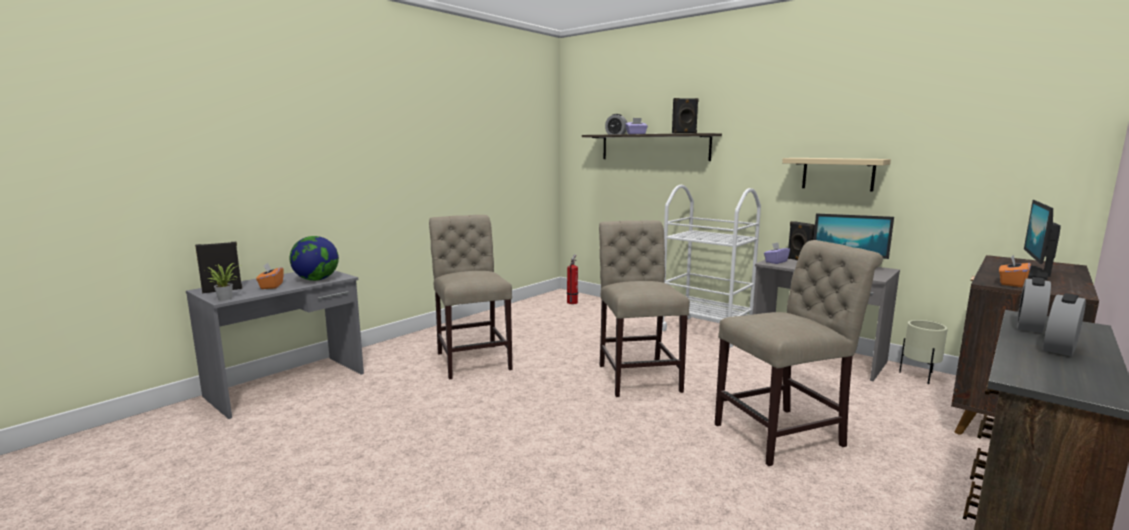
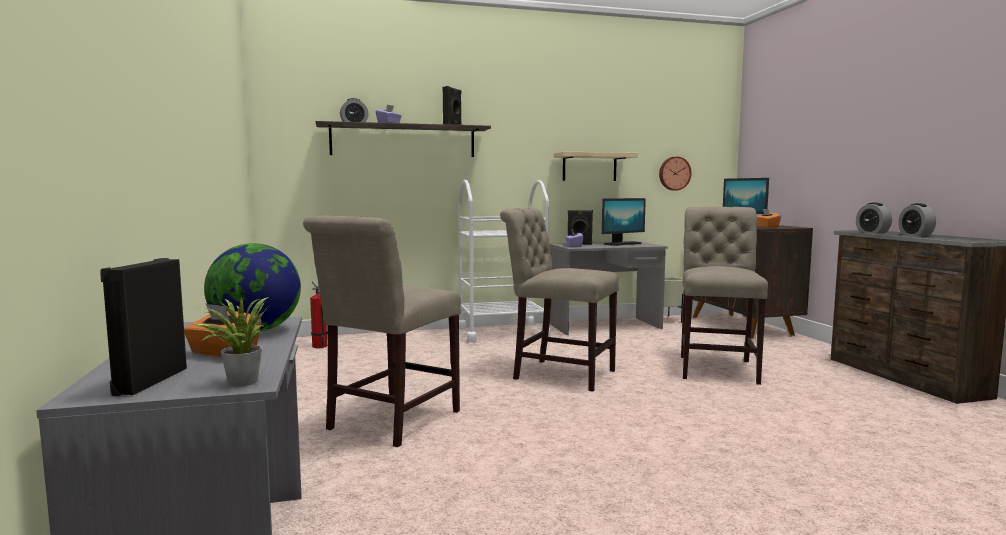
camera: 55 degrees left, 5 degrees down
(472, 359) = (389, 422): beige chair -> beige chair turned 75 degrees counterclockwise
(972, 185) = (674, 173): none -> wall clock

